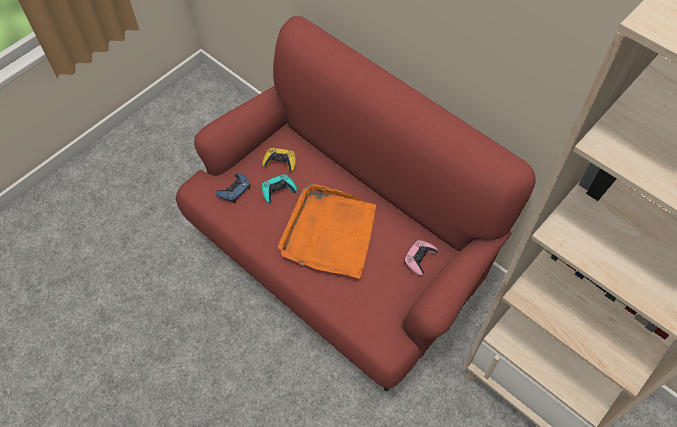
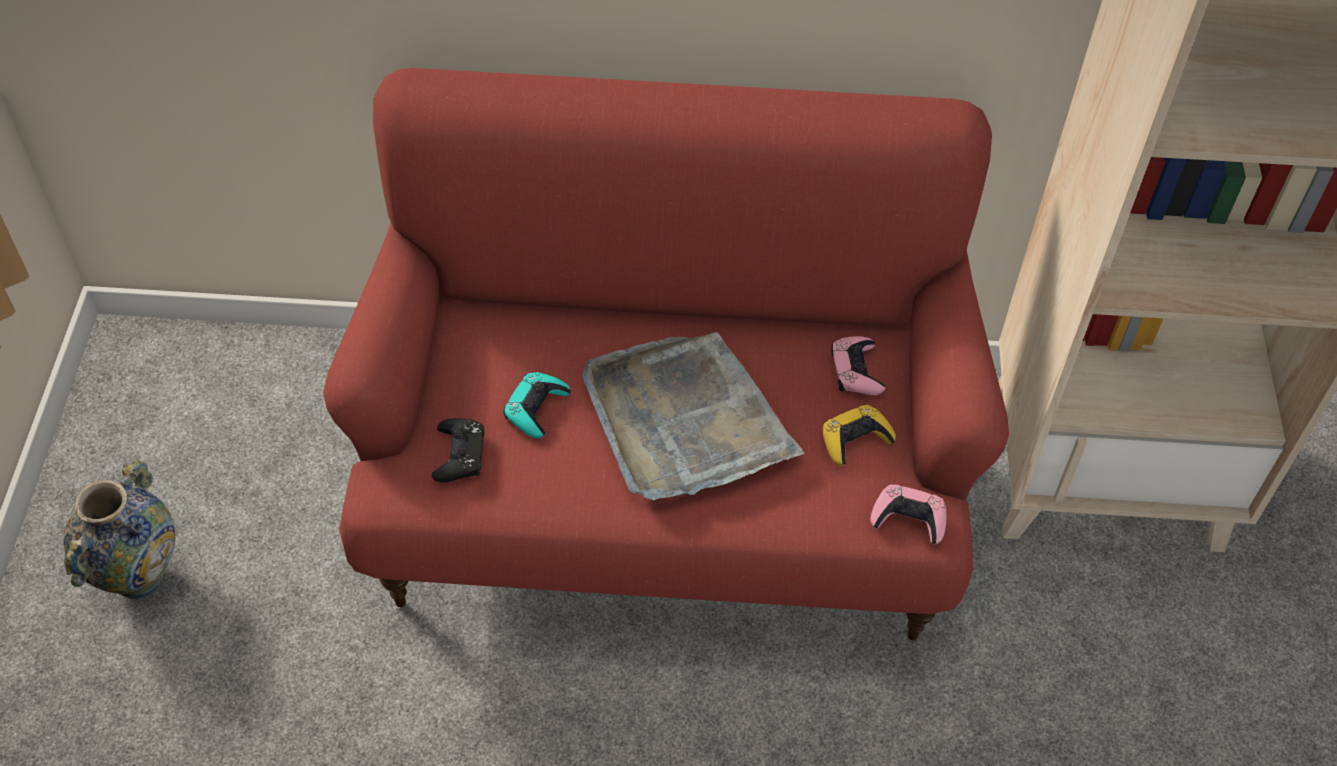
camera: 40 degrees left, 5 degrees down
(137, 167) = (139, 576): none -> vase
(234, 190) = (459, 455): blue game controller -> black game controller
(280, 162) = (494, 362): yellow game controller -> yellow game controller (855, 439)
(329, 233) = (685, 422): orange tray -> grey tray
(382, 336) = (909, 518): none -> pink game controller

